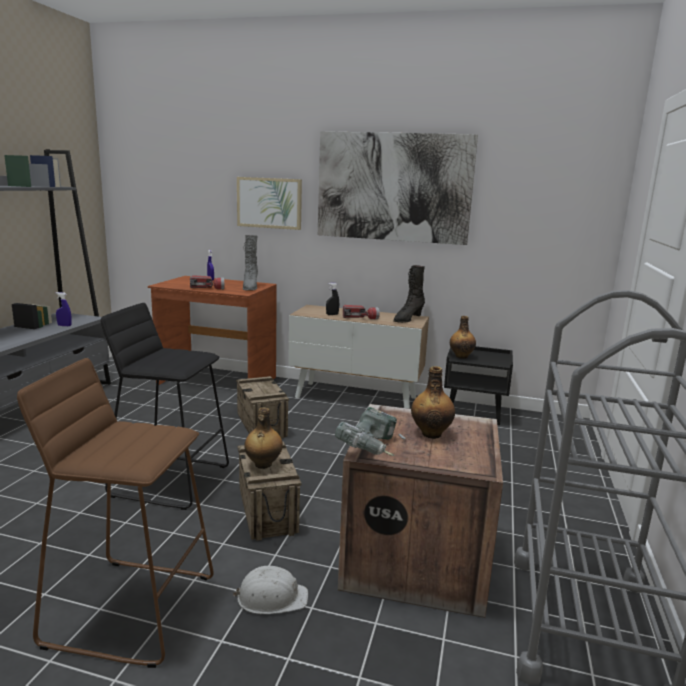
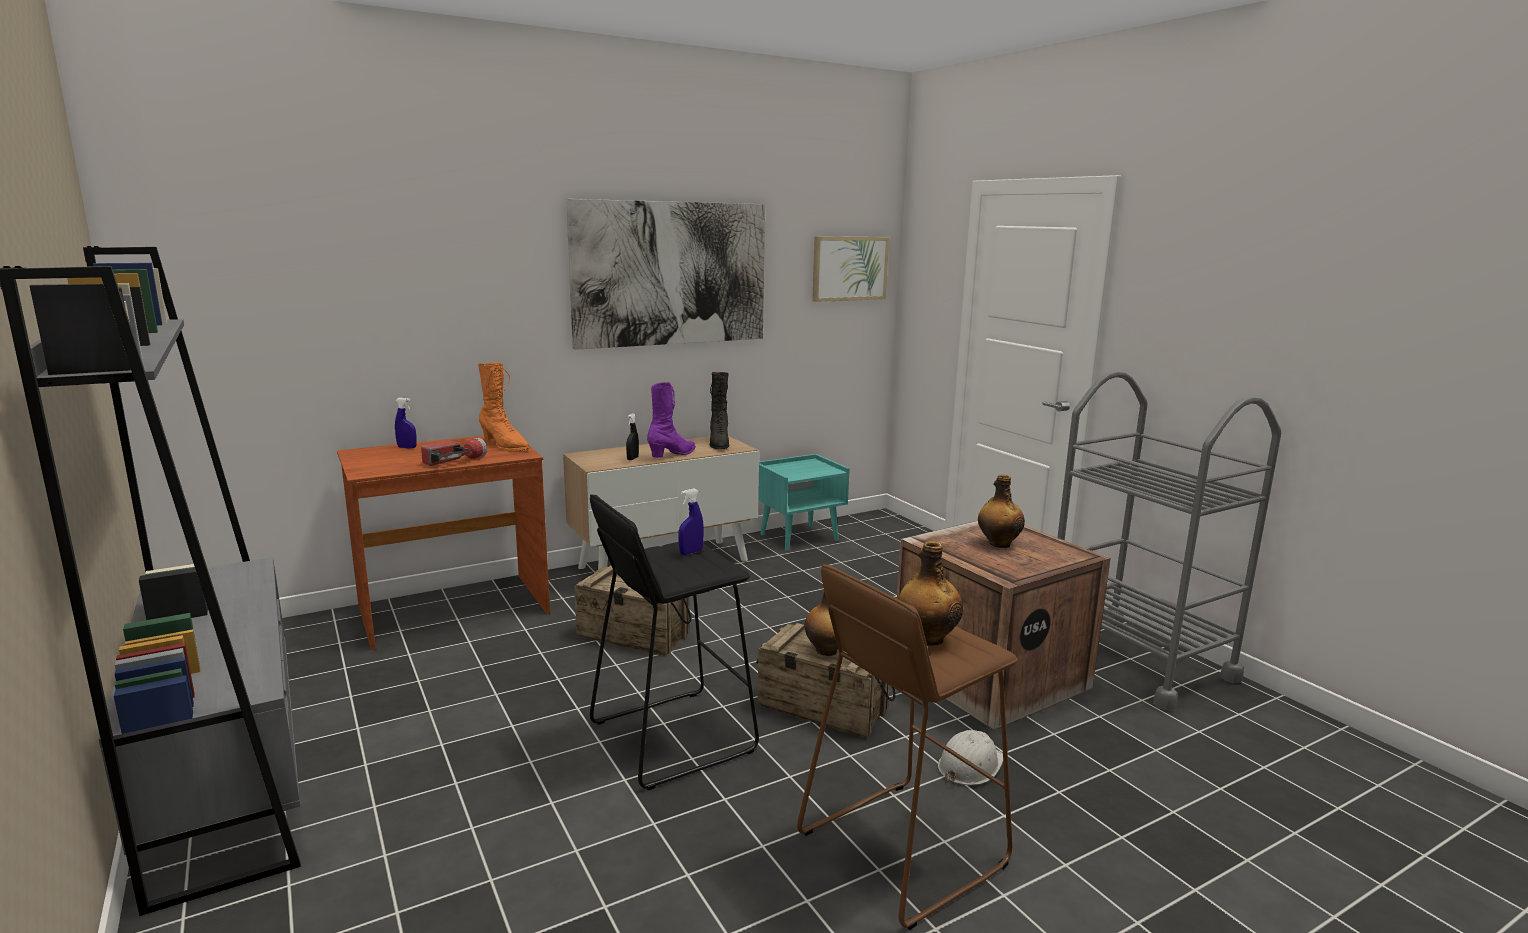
camera: 45 degrees left, 0 degrees up
(64, 325) = (248, 591): blue spray bottle -> blue spray bottle (691, 552)
(250, 287) = (504, 445): grey boot -> orange boot
(269, 203) = (489, 309): picture -> picture (849, 268)
(360, 318) = (673, 455): flashlight -> purple boot
(373, 449) = (1002, 572): power drill -> none
(461, 356) = (788, 473): bottle -> bottle (927, 638)
(474, 413) = (799, 537): black nightstand -> turquoise nightstand

